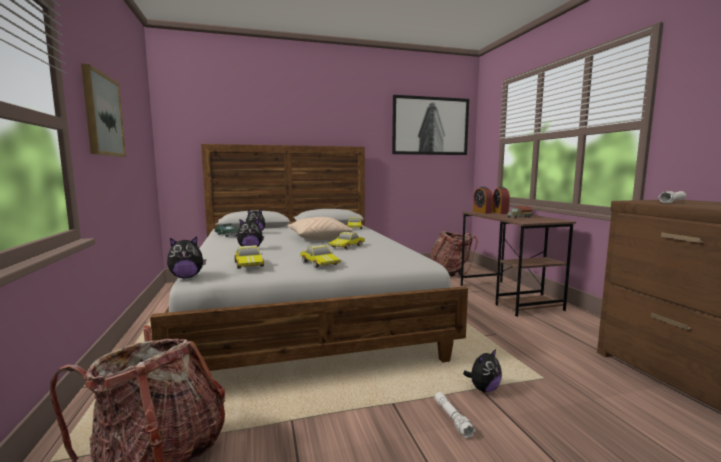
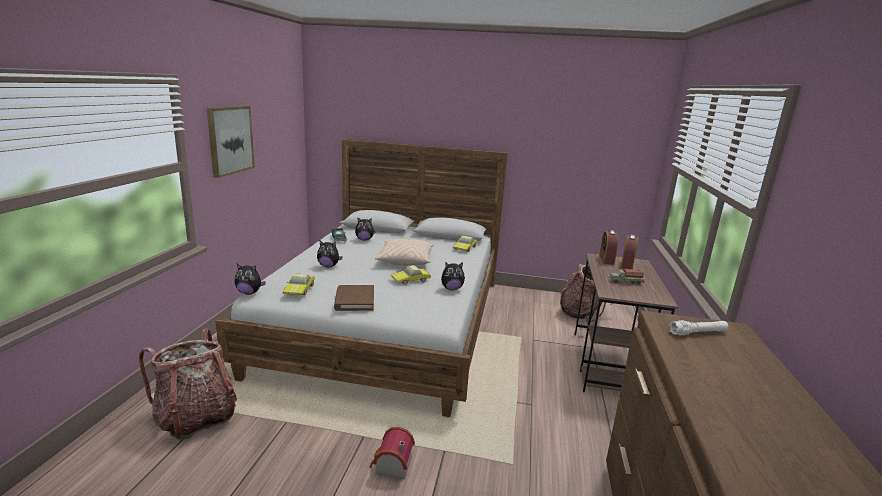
camera: 25 degrees right, 10 degrees up
(320, 263) = (354, 300): toy car -> brown book
(430, 126) = (598, 132): picture -> none
(452, 419) = (391, 466): white flashlight -> toy house
(483, 389) = (446, 452): plush toy -> plush toy (452, 289)

